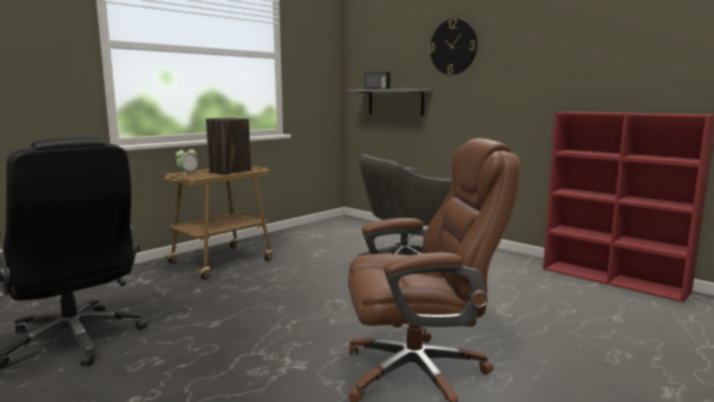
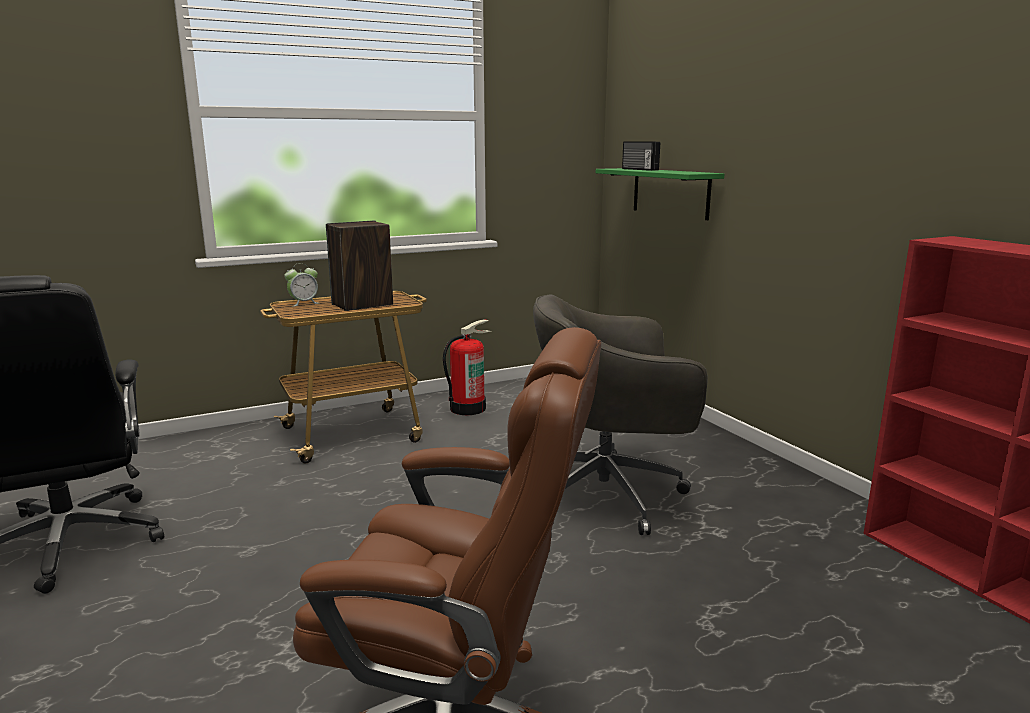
camera: 20 degrees right, 5 degrees up
(285, 241) = (467, 408): none -> fire extinguisher
(395, 102) = (670, 192): grey shelf -> green shelf
(453, 47) = (761, 98): wall clock -> none

